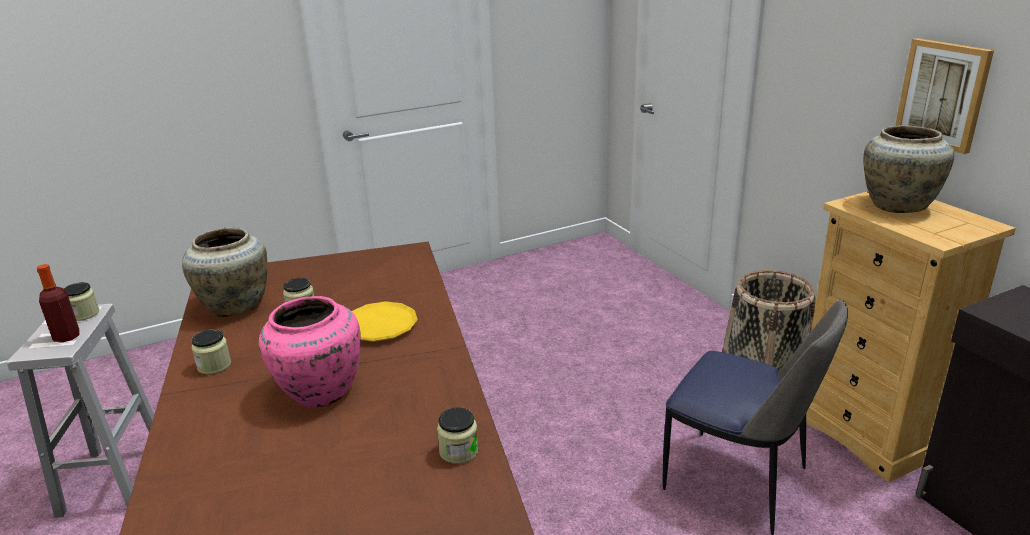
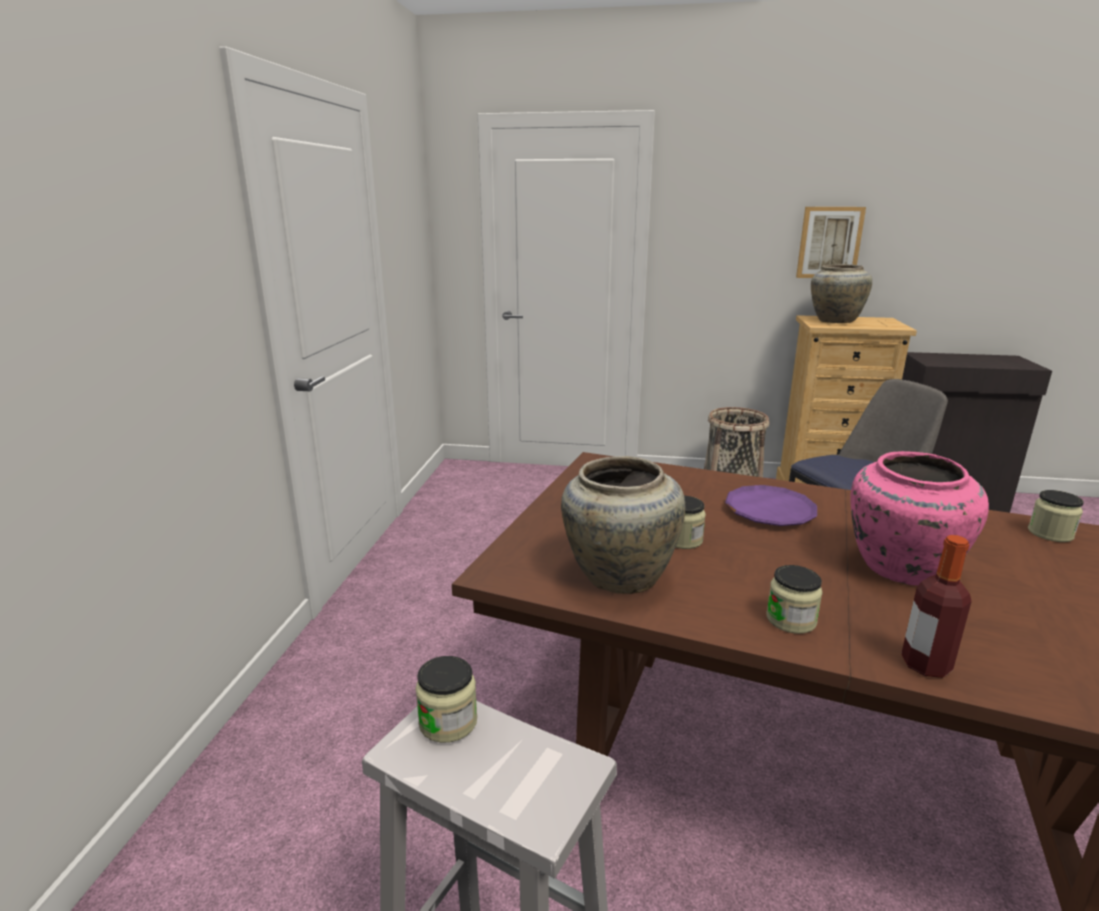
camera: 55 degrees left, 5 degrees down
(67, 337) = (523, 757): bottle -> bottle (925, 665)
(380, 326) = (769, 511): yellow plate -> purple plate

